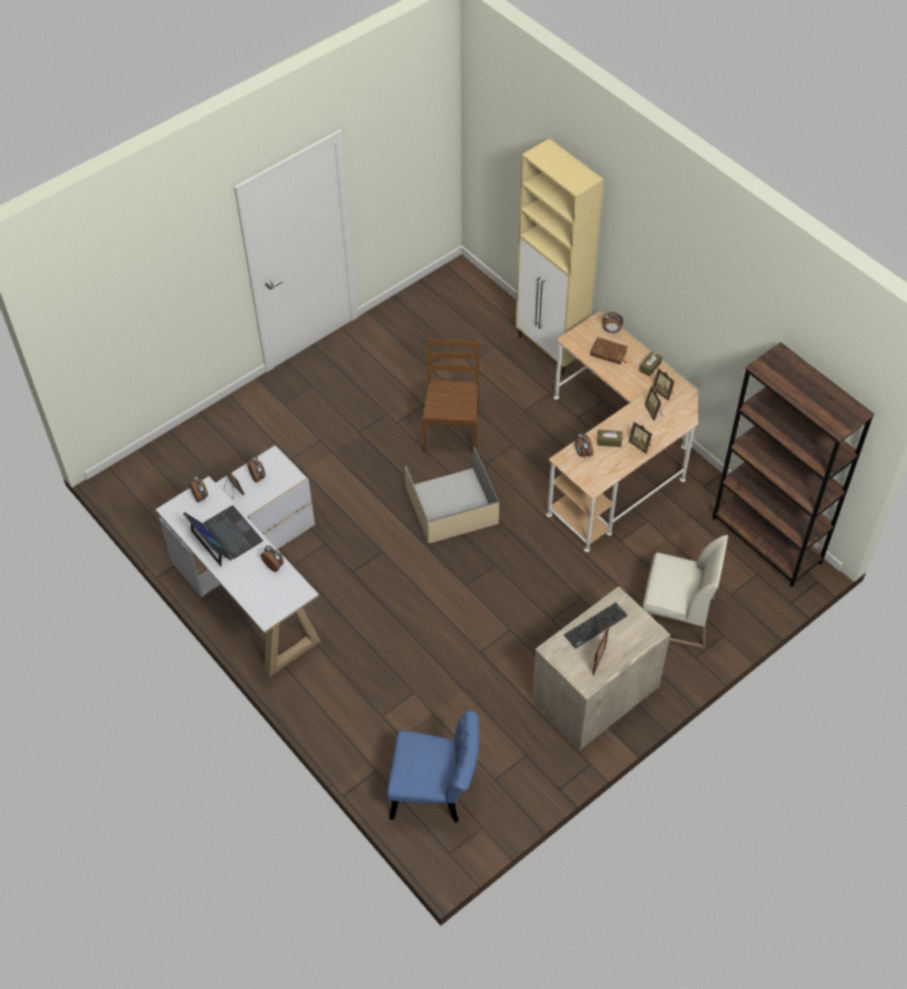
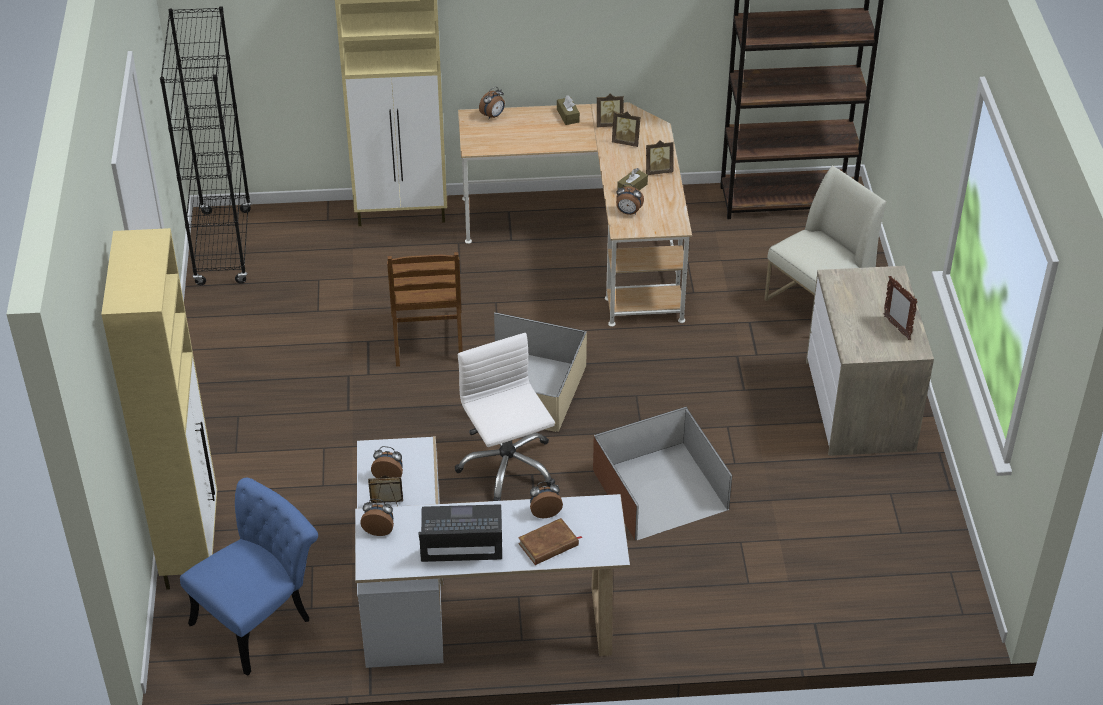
camera: 55 degrees left, 10 degrees down
(200, 431) = (192, 547): none -> beige cabinet
(378, 535) = (507, 466): none -> white office chair
(422, 624) = (658, 490): none -> brown storage box
(436, 792) = (880, 586): blue chair -> blue chair (260, 618)
(440, 290) = (223, 247): none -> black bookcase
(452, 431) = (428, 338): brown chair -> brown chair turned 135 degrees counterclockwise
(595, 625) = (851, 308): keyboard -> none
(608, 353) = (520, 132): brown book -> brown book (549, 544)

